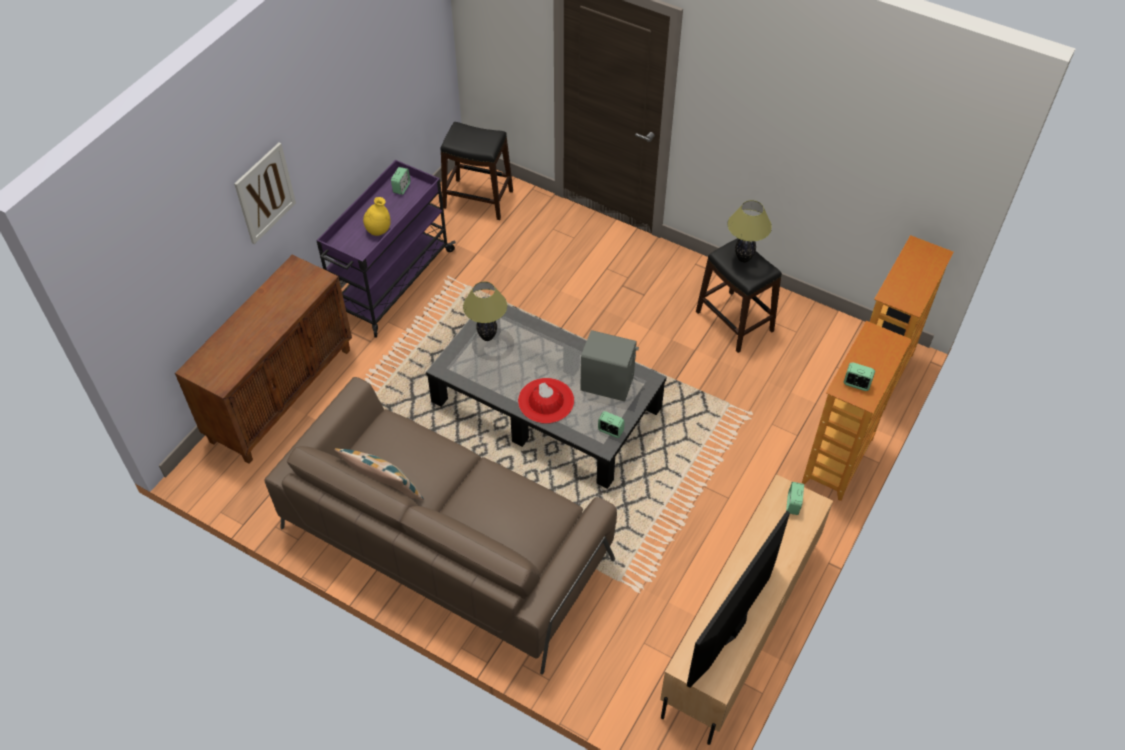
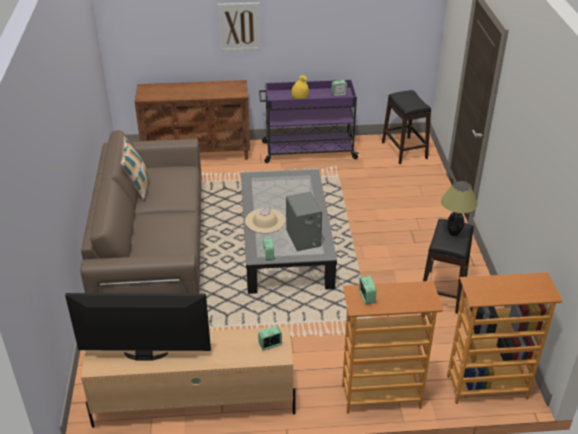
camera: 55 degrees right, 15 degrees down
(487, 337) = (288, 181): table lamp -> none
(546, 401) = (265, 221): red hat -> beige hat

